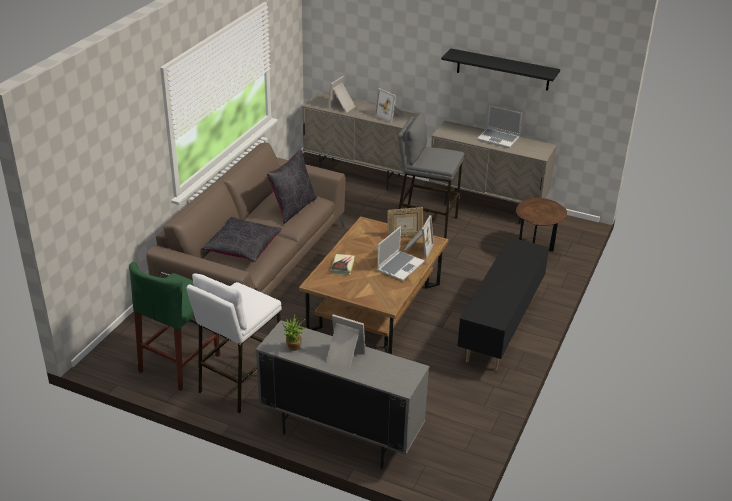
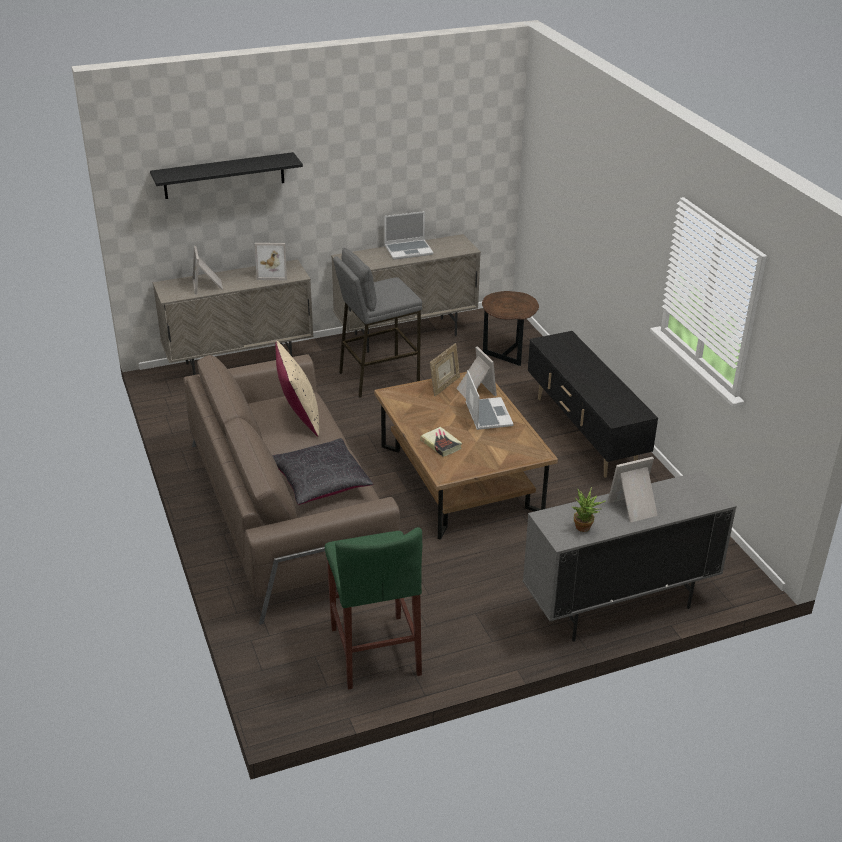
camera: 45 degrees left, 0 degrees up
(239, 384) = (462, 627): white stool -> none
(293, 208) = (299, 417): black pillow -> beige pillow
(503, 69) = (392, 169): black shelf -> black shelf (224, 175)

